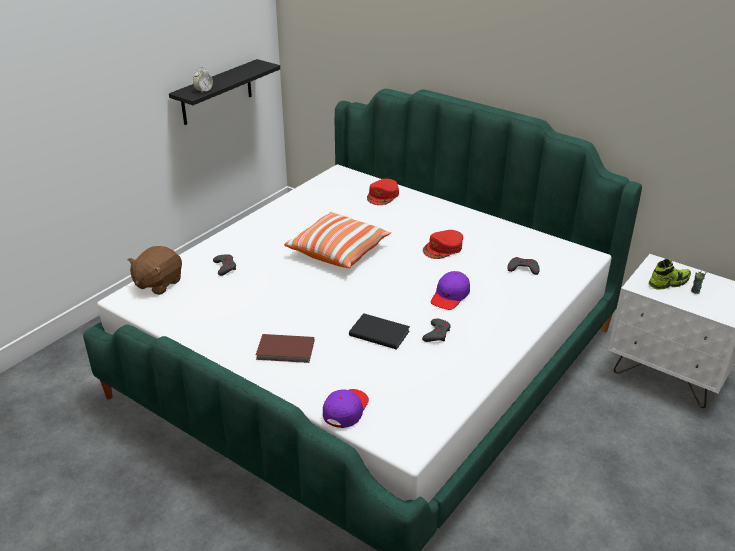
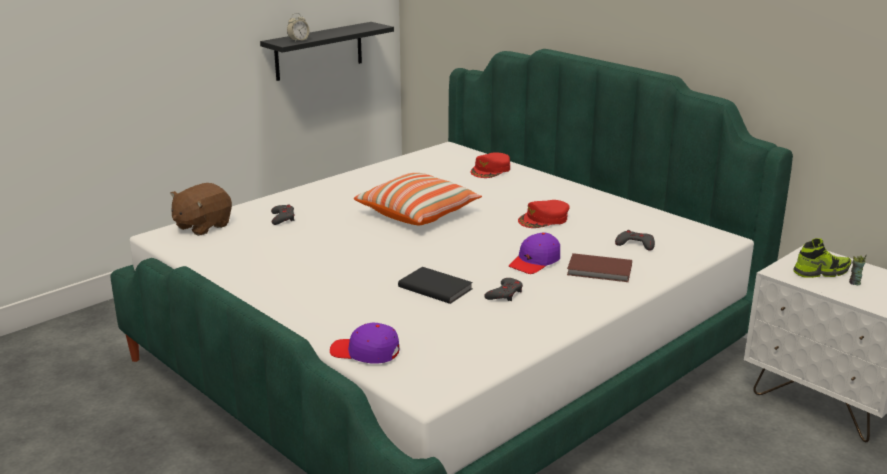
camera: 10 degrees right, 10 degrees down
(286, 351) = (319, 294): brown book -> brown book (600, 271)
(345, 410) = (365, 352): purple cap -> purple cap turned 105 degrees counterclockwise

